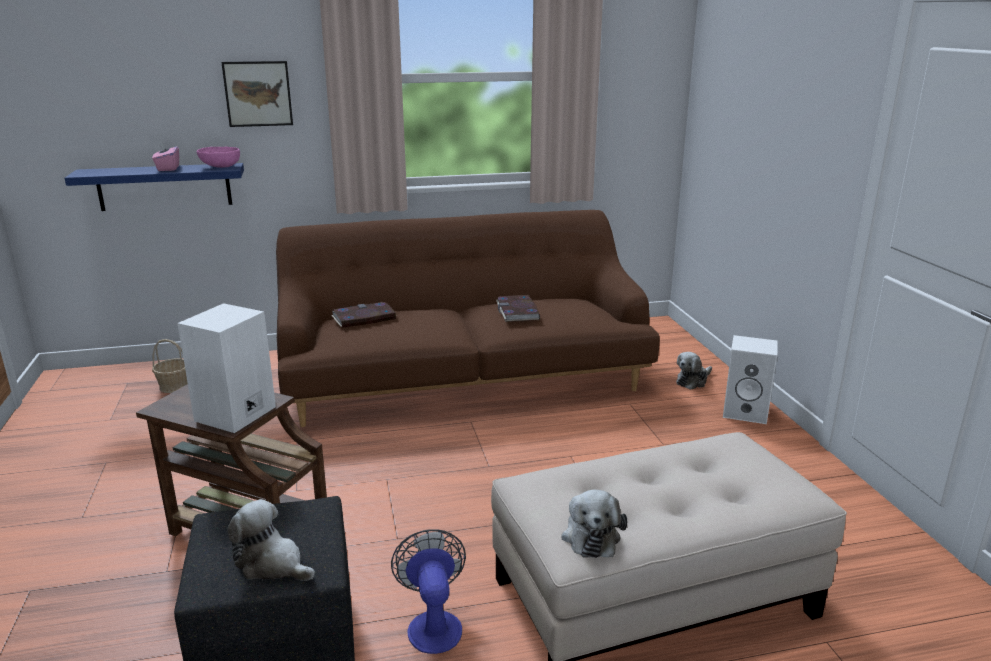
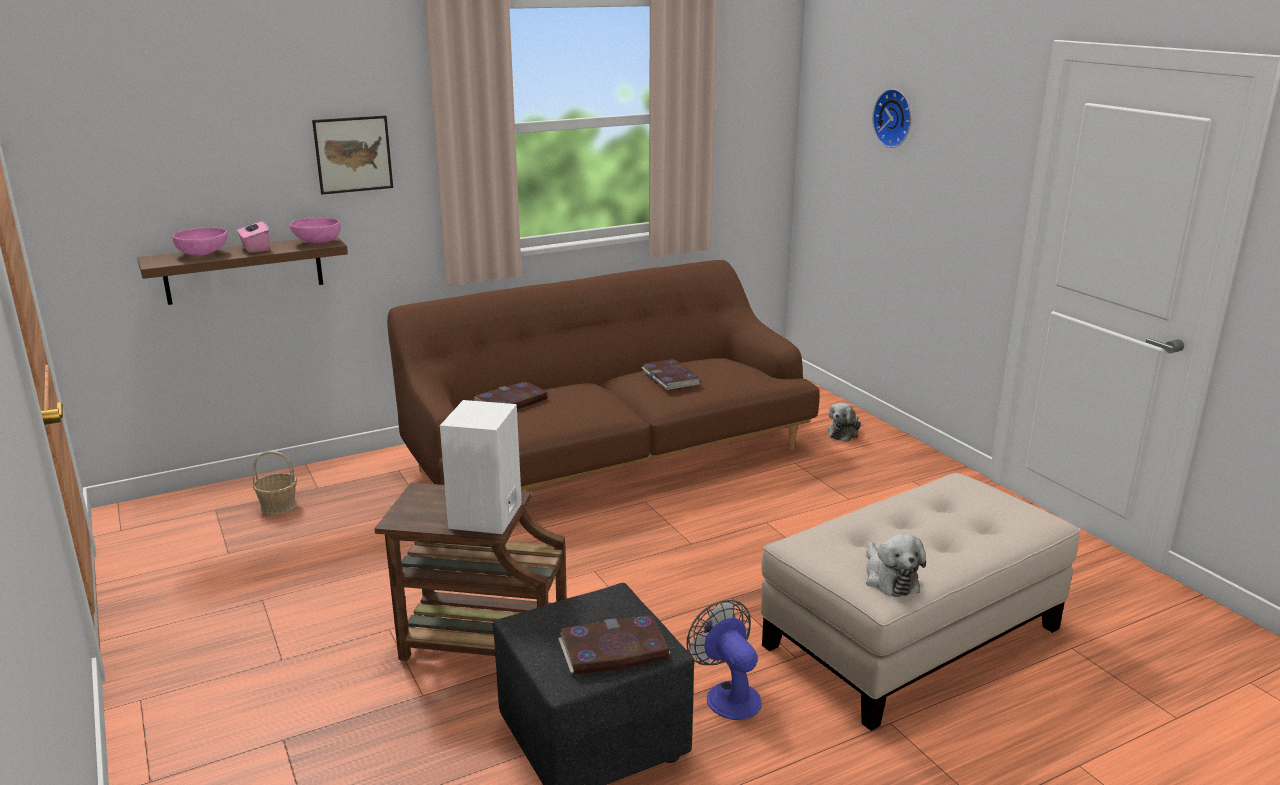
camera: 15 degrees left, 0 degrees up
(125, 170) = (203, 254): none -> pink bowl
(164, 187) = (244, 269): blue shelf -> brown shelf
(272, 564) = (613, 650): plush toy -> book
(746, 412) = (910, 457): white speaker -> none
(762, 77) = (895, 118): none -> wall clock

